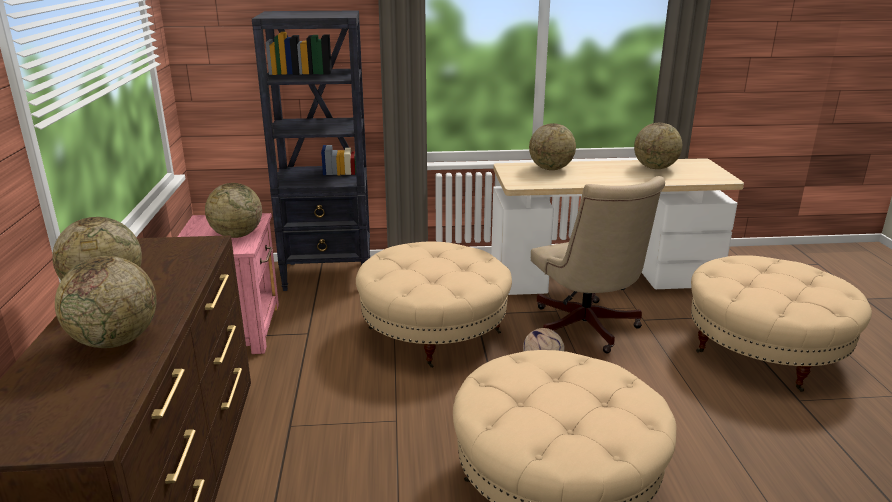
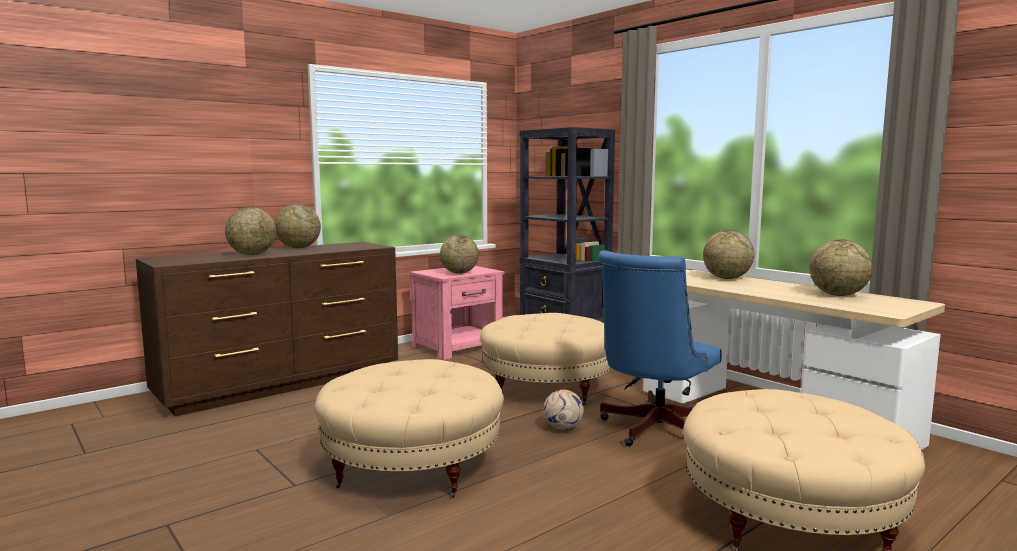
camera: 55 degrees right, 15 degrees down
(586, 329) = (653, 431): beige office chair -> blue office chair

